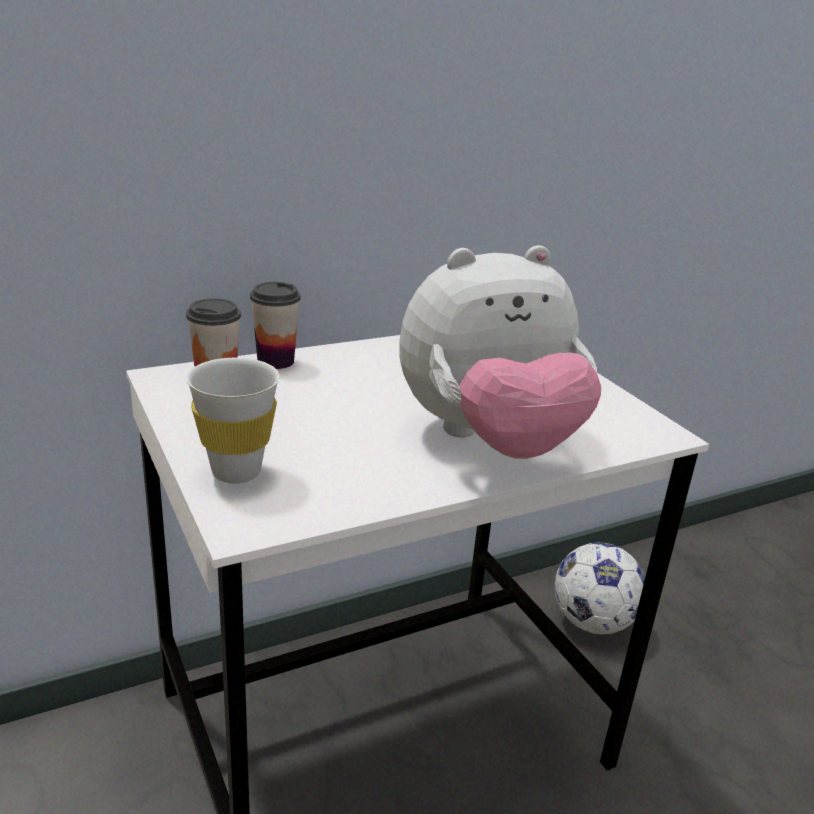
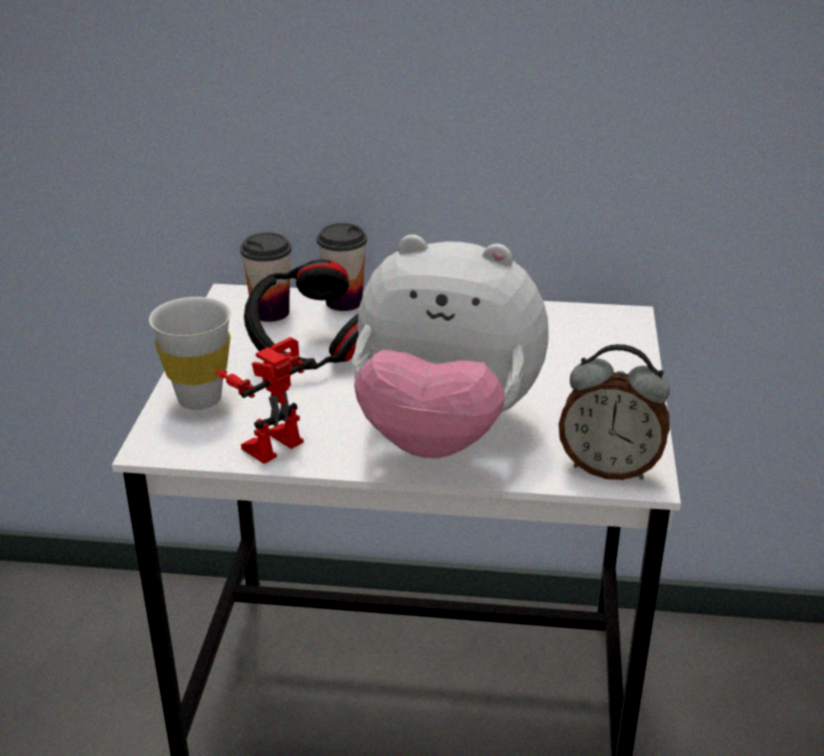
camera: 35 degrees right, 5 degrees up
(296, 409) = (307, 355): none -> black headphones
(352, 489) = (270, 440): none -> toy robot
(593, 622) = (729, 695): football -> none
(636, 433) = (609, 468): none -> alarm clock

